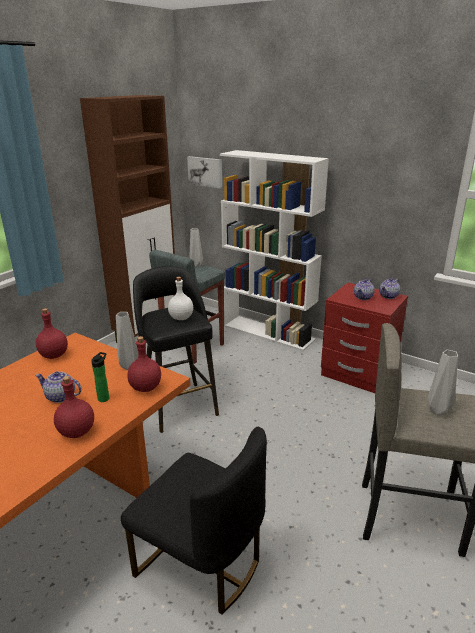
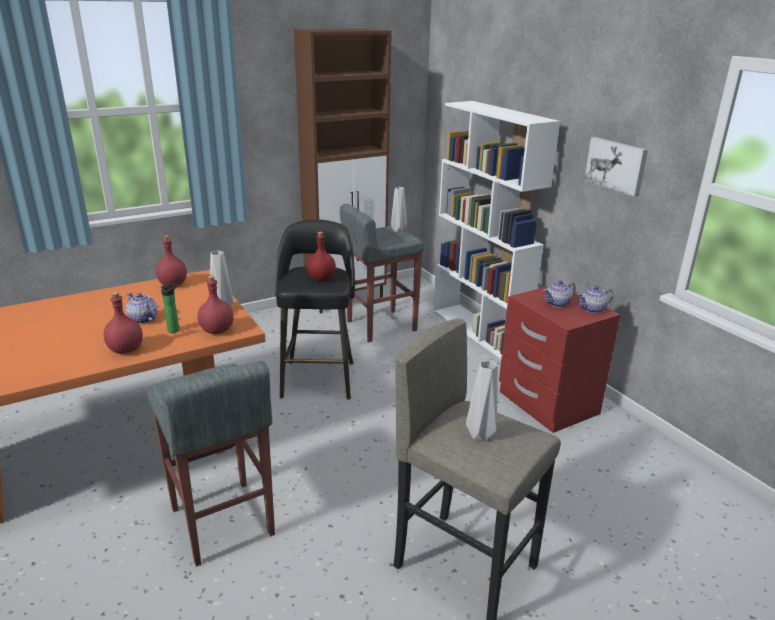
camera: 25 degrees right, 0 degrees up
(181, 318) = (321, 278): white bottle -> red bottle
(201, 563) = (221, 523): black chair -> grey stool
(205, 172) = (446, 124): picture -> picture (616, 165)

